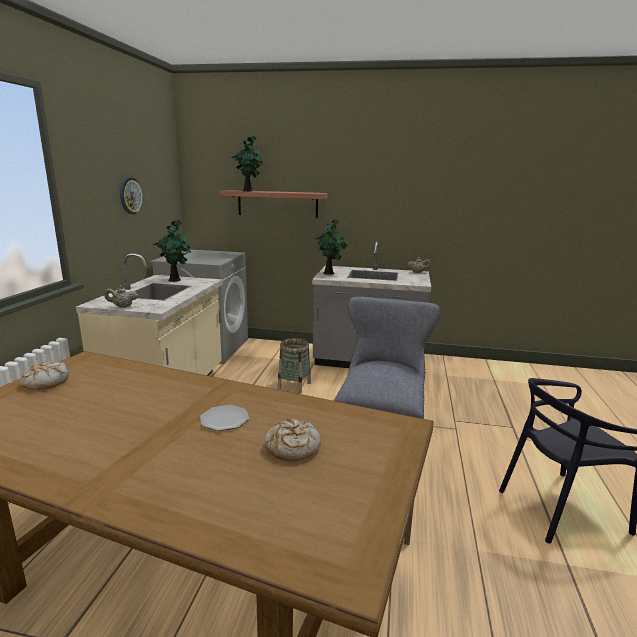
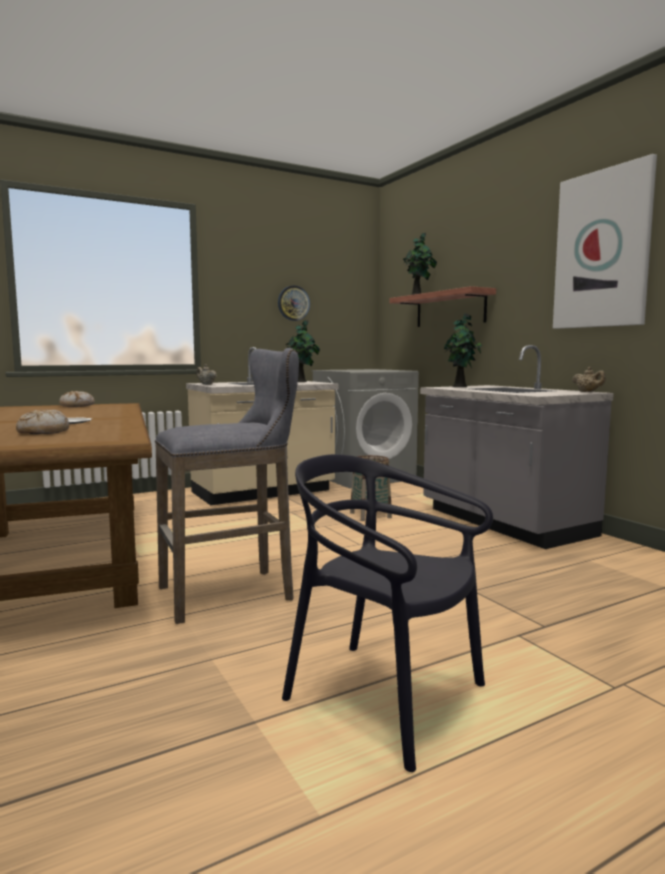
camera: 50 degrees right, 10 degrees down
(419, 180) = (602, 249): none -> picture

